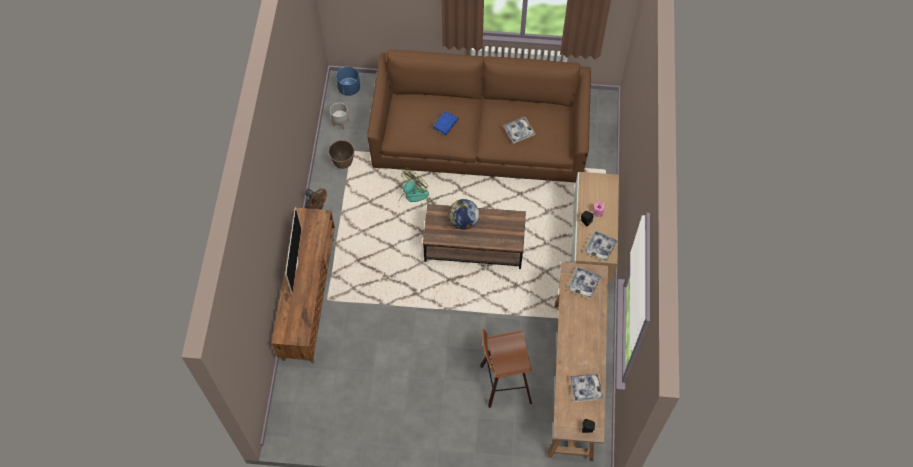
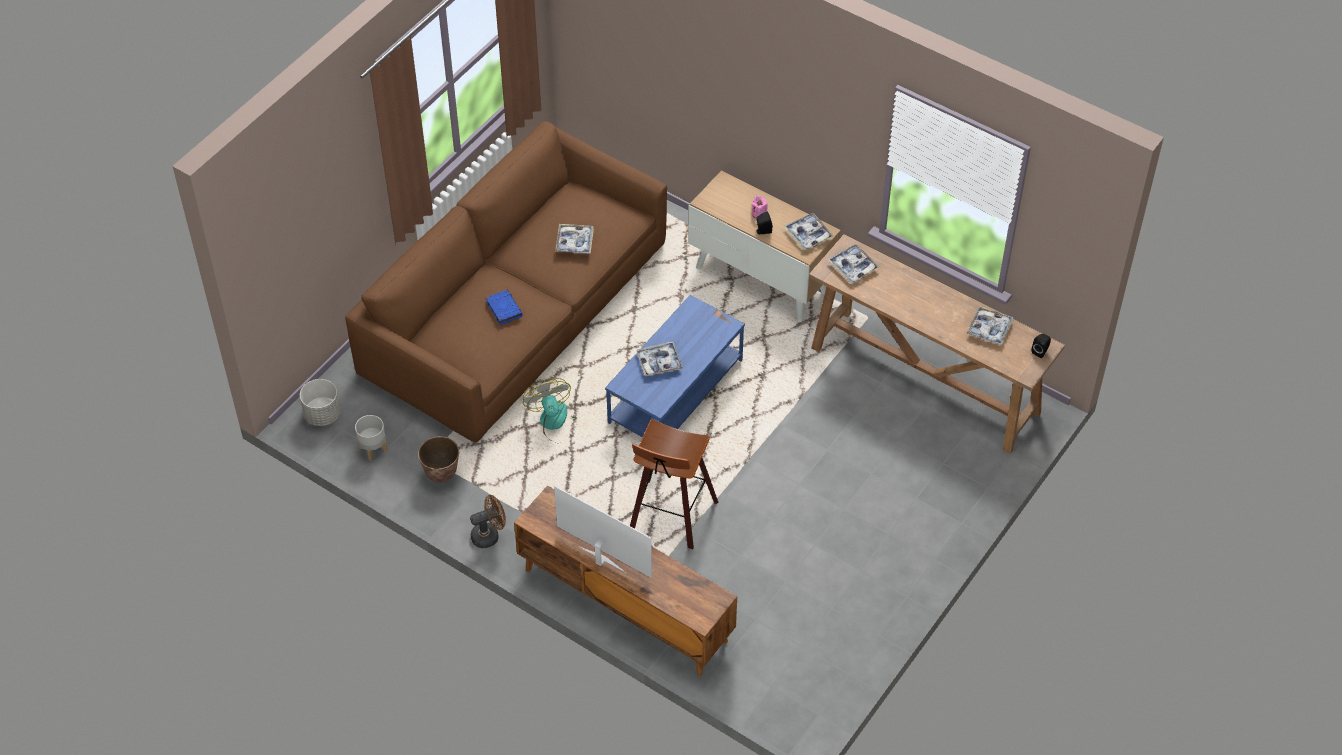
camera: 60 degrees left, 10 degrees down
(349, 88) = (323, 414): blue planter -> grey planter
(463, 222) = (659, 362): globe -> tray
(474, 245) = (675, 391): brown coffee table -> blue coffee table
(503, 383) = (887, 451): stool -> stool (671, 517)

